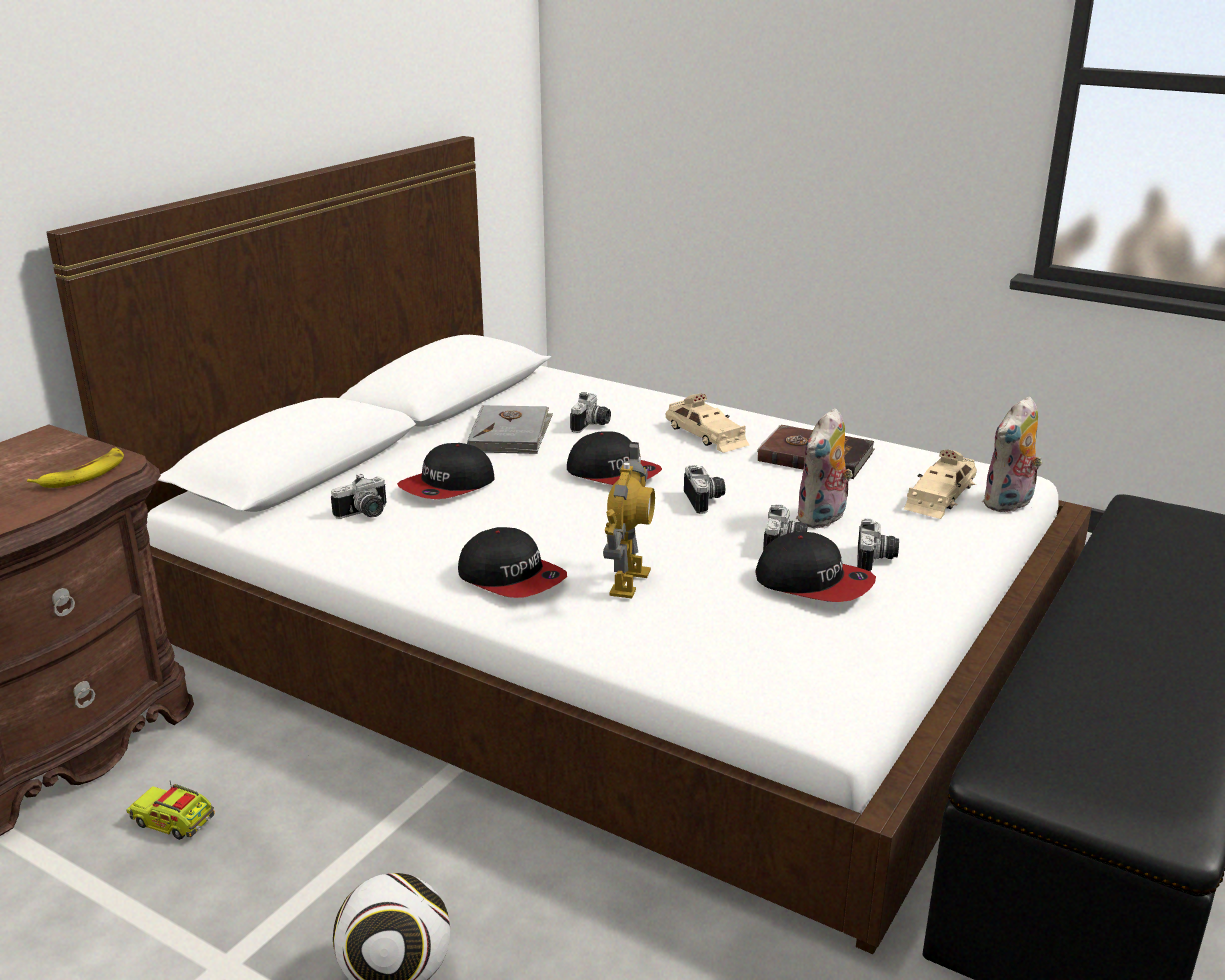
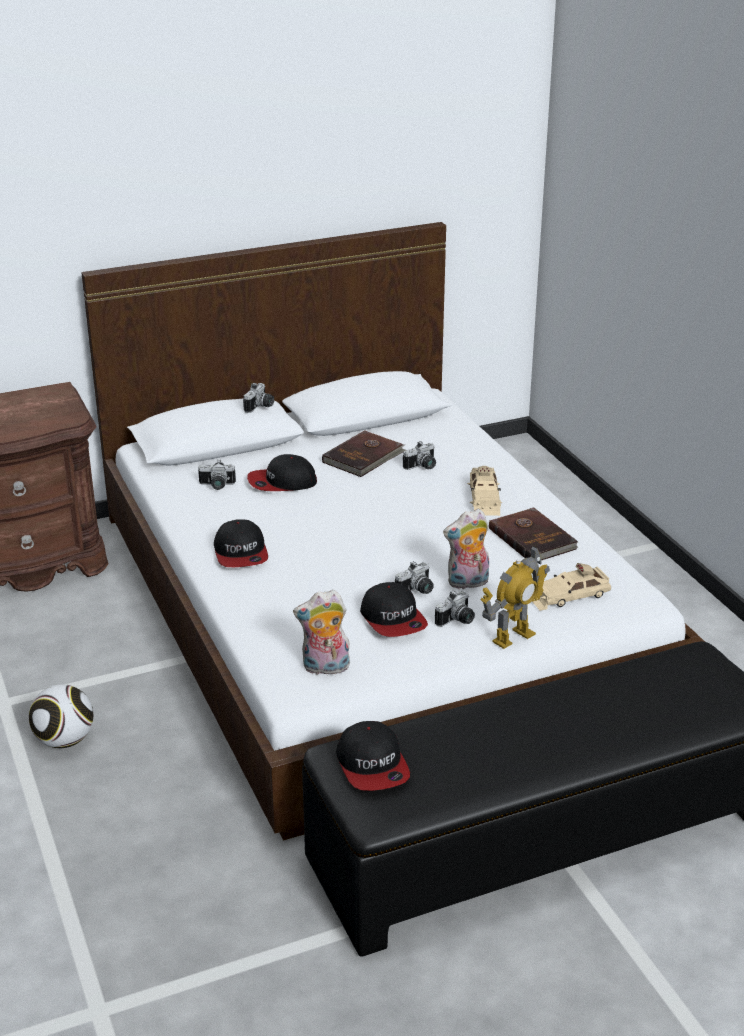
camera: 35 degrees right, 5 degrees up
(84, 474) = (51, 420): banana -> none
(173, 822) = (42, 627): toy truck -> none
(511, 434) = (364, 457): grey book -> brown book
(613, 473) = (385, 506): cap -> cap (373, 766)
(628, 582) = (295, 579): toy robot -> toy robot (513, 637)
(706, 501) = (413, 545): camera -> camera (260, 407)
(1009, 504) = (610, 619): plush toy -> plush toy (325, 668)

